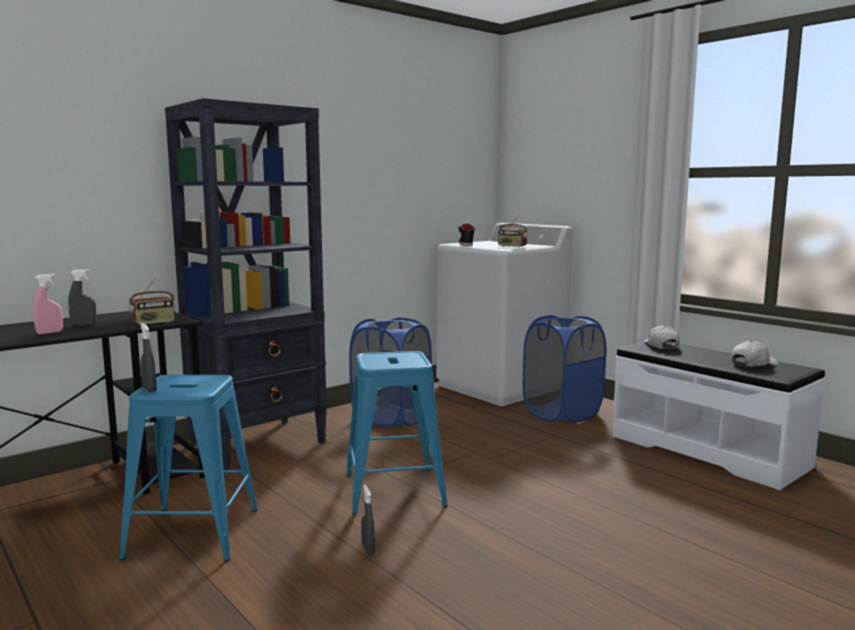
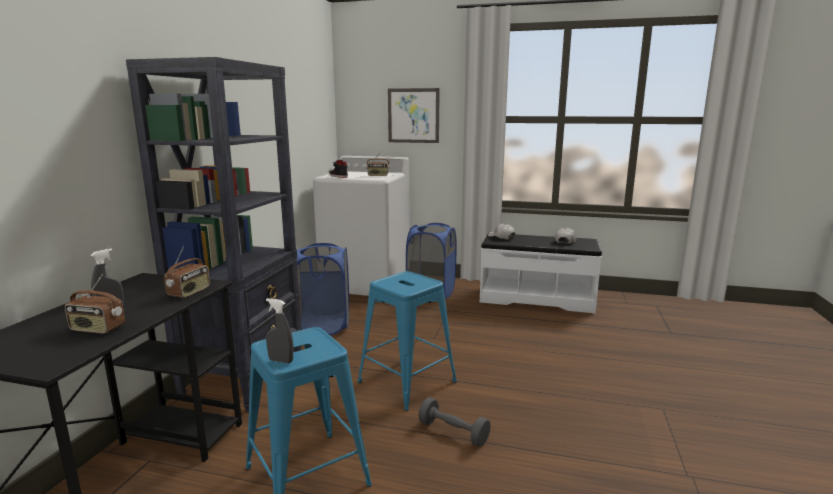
camera: 35 degrees left, 5 degrees up
(49, 332) = (97, 329): pink spray bottle -> radio
(368, 549) = (453, 432): grey spray bottle -> grey dumbbell
(581, 170) = (413, 115): none -> picture

